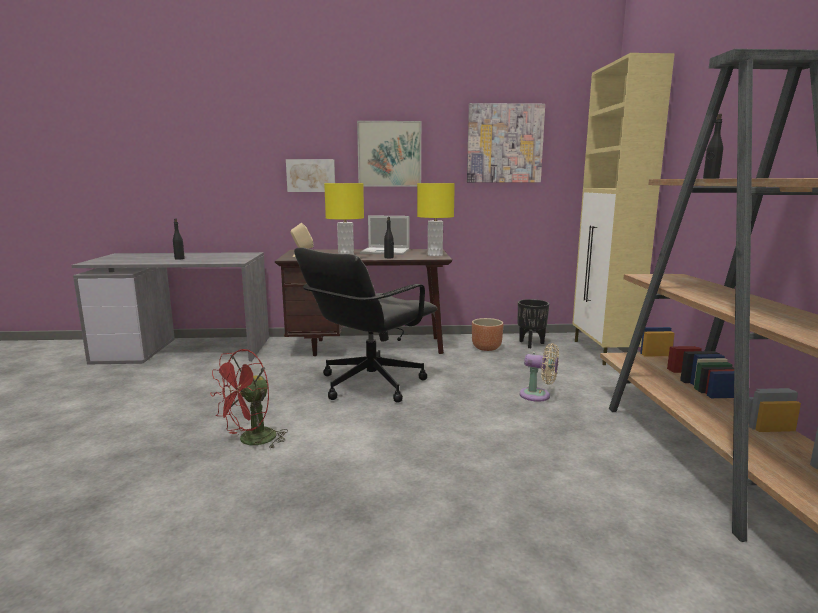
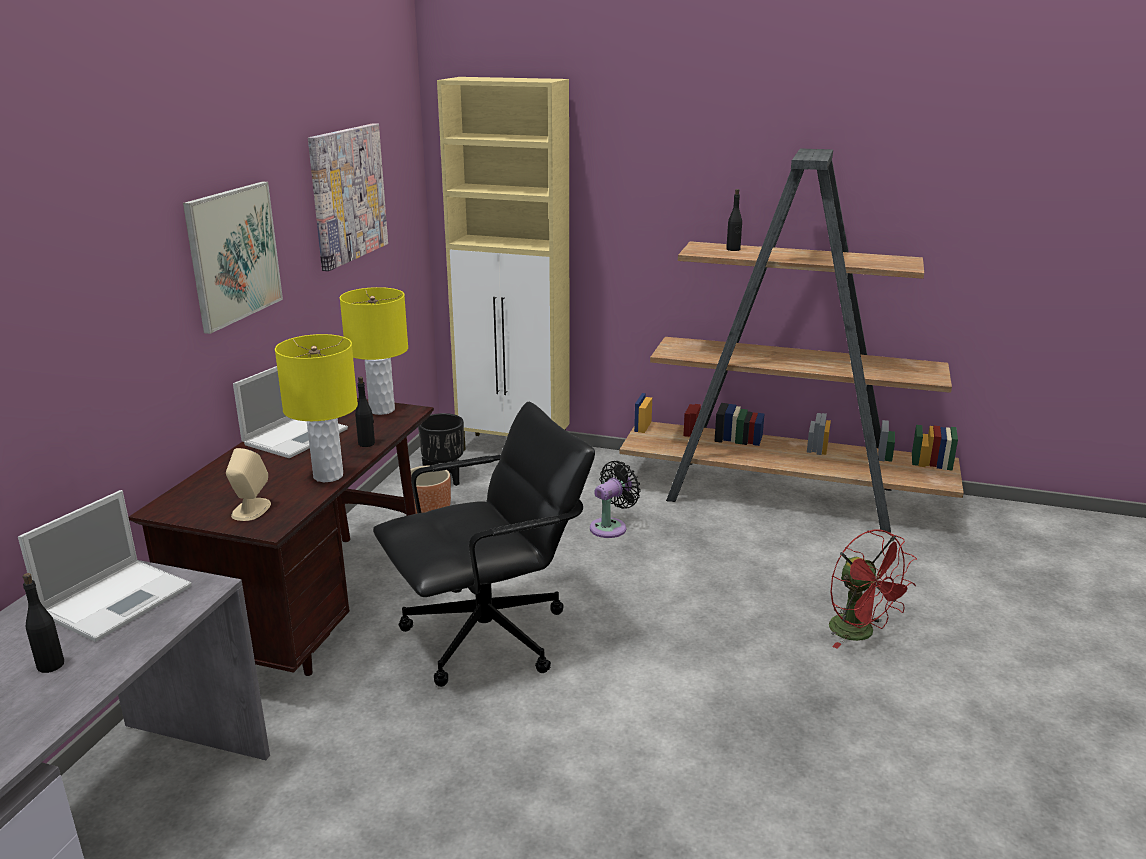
camera: 70 degrees left, 10 degrees up
(226, 257) = (118, 599): none -> laptop
(251, 441) = (626, 773): red fan -> red fan (860, 633)
(311, 175) = (132, 342): picture -> none
(369, 384) = (488, 637): black office chair -> black office chair turned 90 degrees counterclockwise
(538, 396) = (611, 527): beige fan -> black fan

